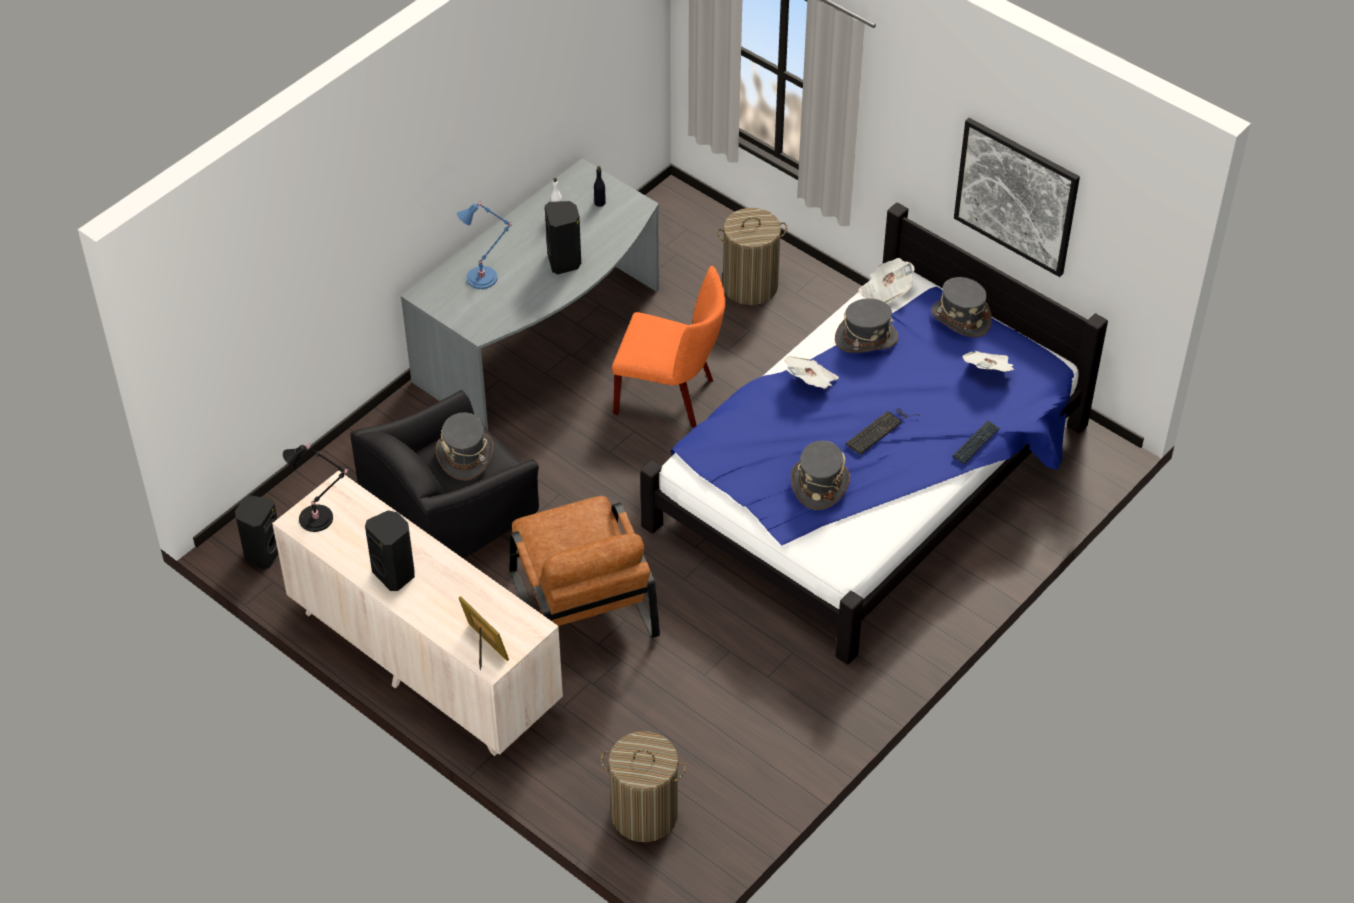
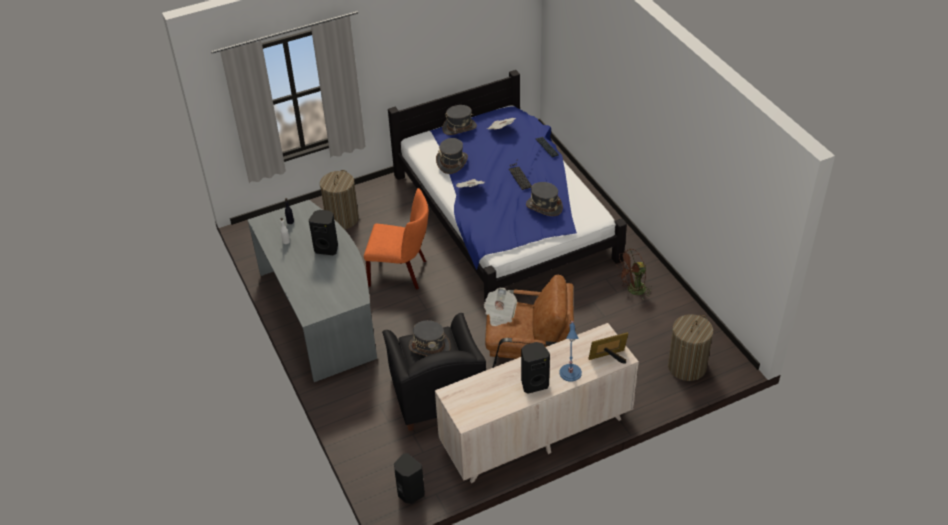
camera: 65 degrees left, 5 degrees down
(319, 518) = (470, 409): black table lamp -> none
(484, 277) = (315, 285): blue table lamp -> blue table lamp (570, 371)
(671, 396) = (401, 272): orange chair -> orange chair turned 60 degrees clockwise
(783, 697) = (633, 290): none -> brown fan
(885, 292) = (422, 148): newspaper -> newspaper (500, 314)
(1016, 196) = (450, 47): picture -> none

